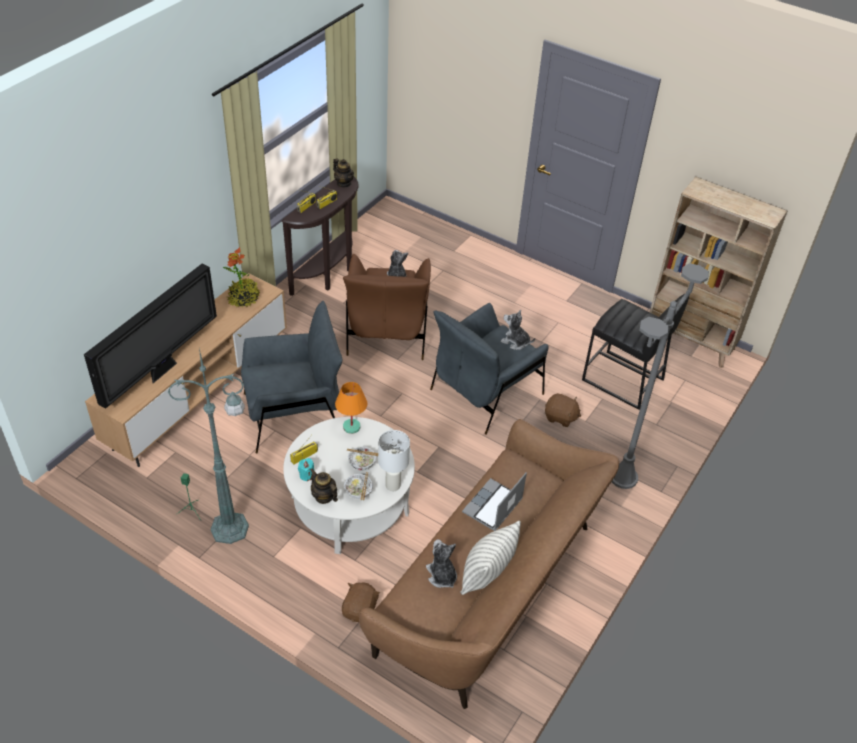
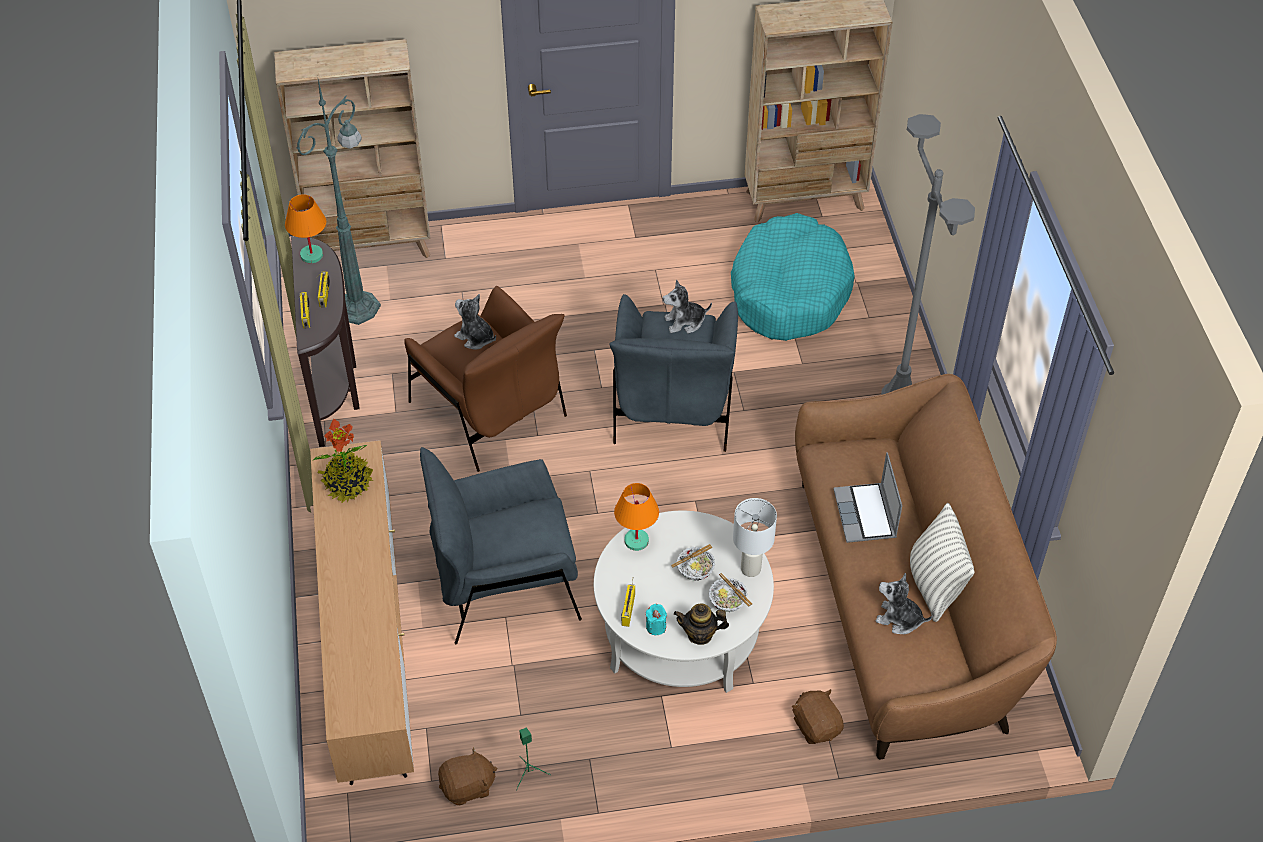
camera: 40 degrees left, 5 degrees up
(163, 369) = (367, 635): television -> none
(232, 528) = (593, 755): green floor lamp -> green floor lamp (359, 306)
(294, 415) = (505, 583): grey armchair -> grey armchair turned 135 degrees counterclockwise
(344, 183) = (311, 255): teapot -> orange table lamp
(424, 224) = (372, 247): none -> beige bookcase
(560, 417) = (775, 377): brown plush toy -> brown plush toy (468, 787)
(623, 380) = (789, 291): black stool -> turquoise dog bed

